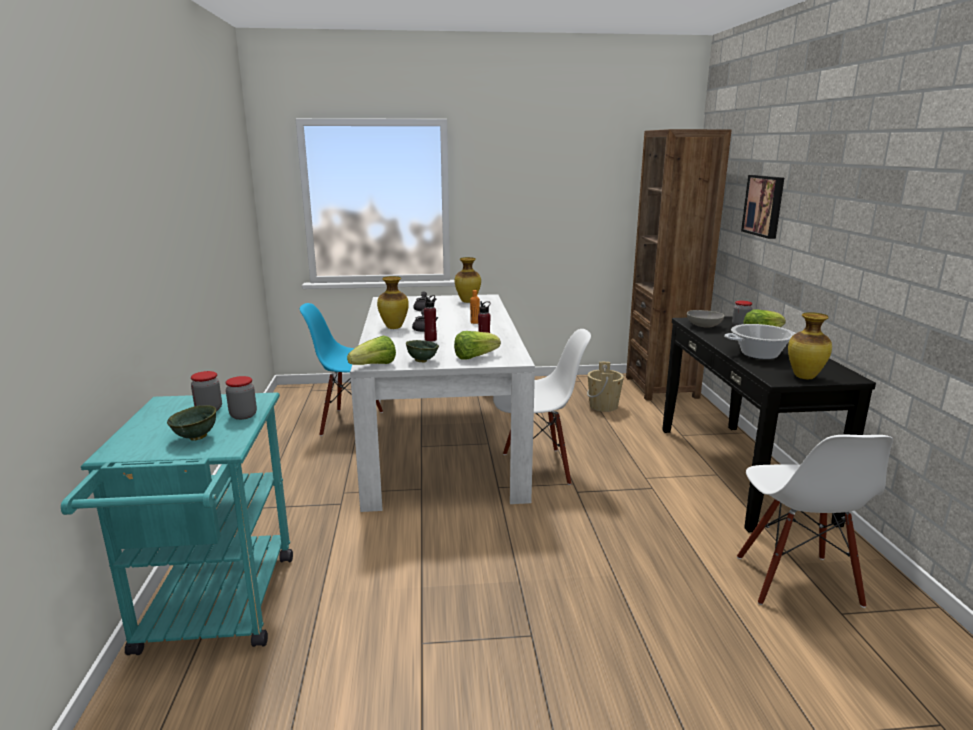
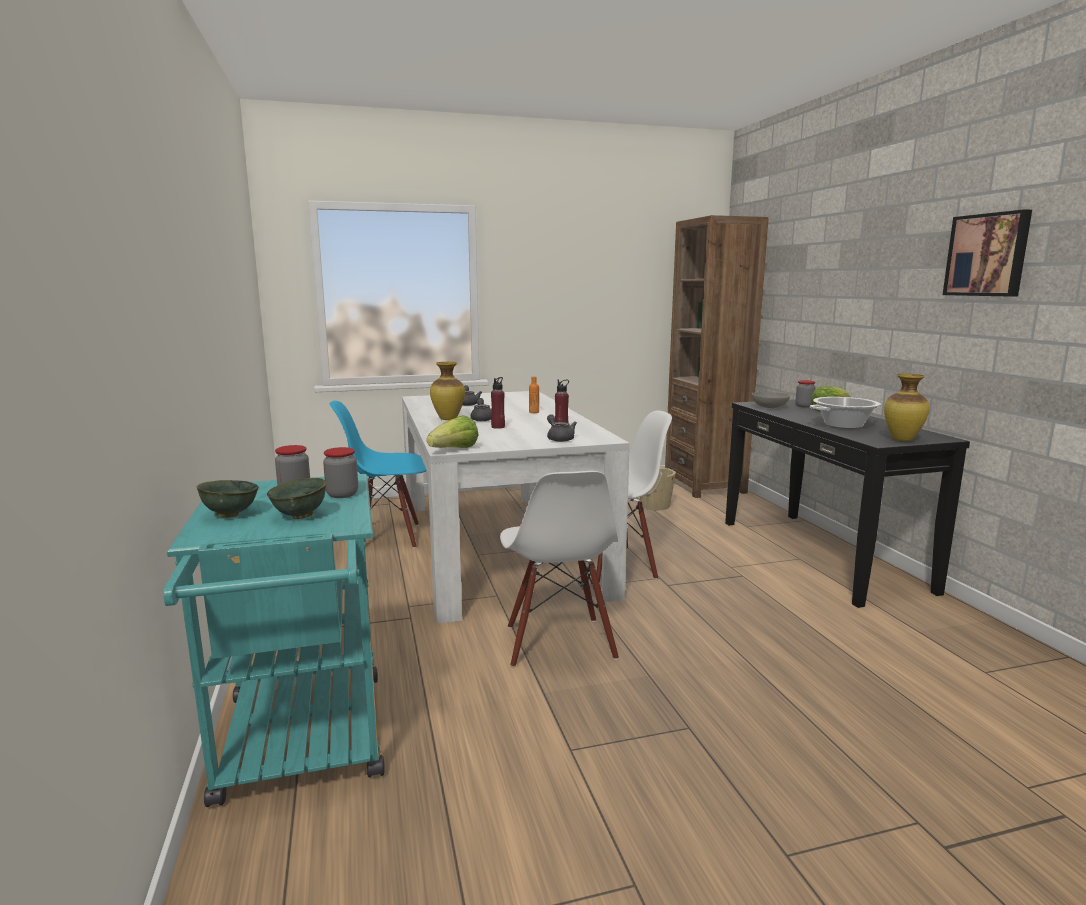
camera: 10 degrees left, 5 degrees down
(421, 361) = (504, 444): green bowl -> green bowl (229, 515)
(468, 302) = (511, 397): vase -> none
(474, 357) = (559, 438): lettuce -> grey teapot
(765, 205) = (813, 287): picture -> picture (988, 255)
(795, 581) = (926, 647): white chair -> white chair (558, 643)

